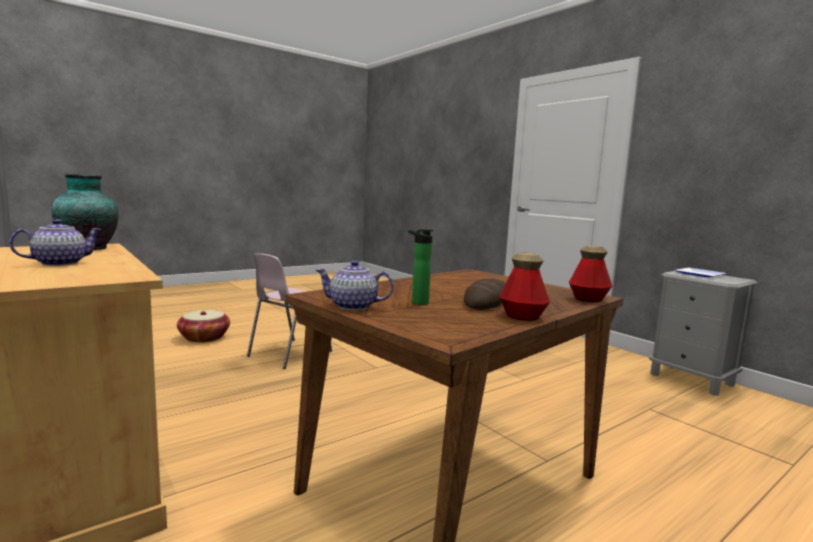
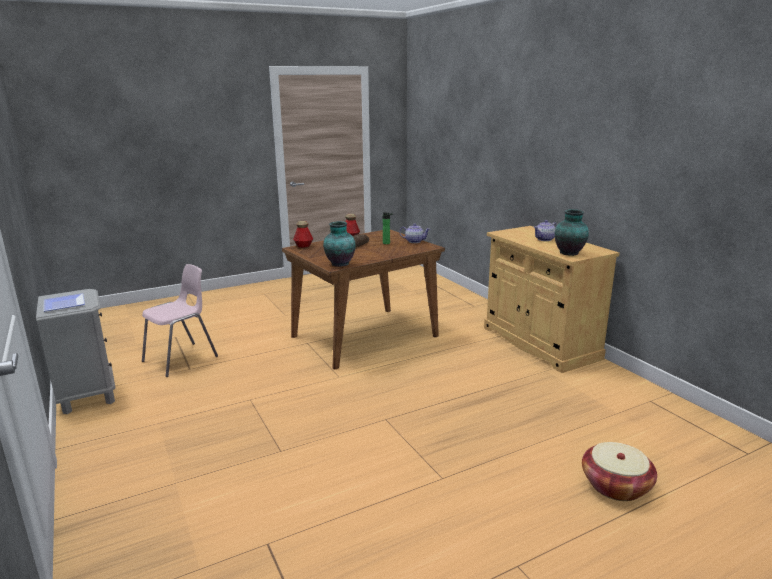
camera: 170 degrees left, 10 degrees up
(288, 354) = (483, 444): pink chair -> pink chair (181, 359)
(468, 274) = (339, 264): none -> vase

